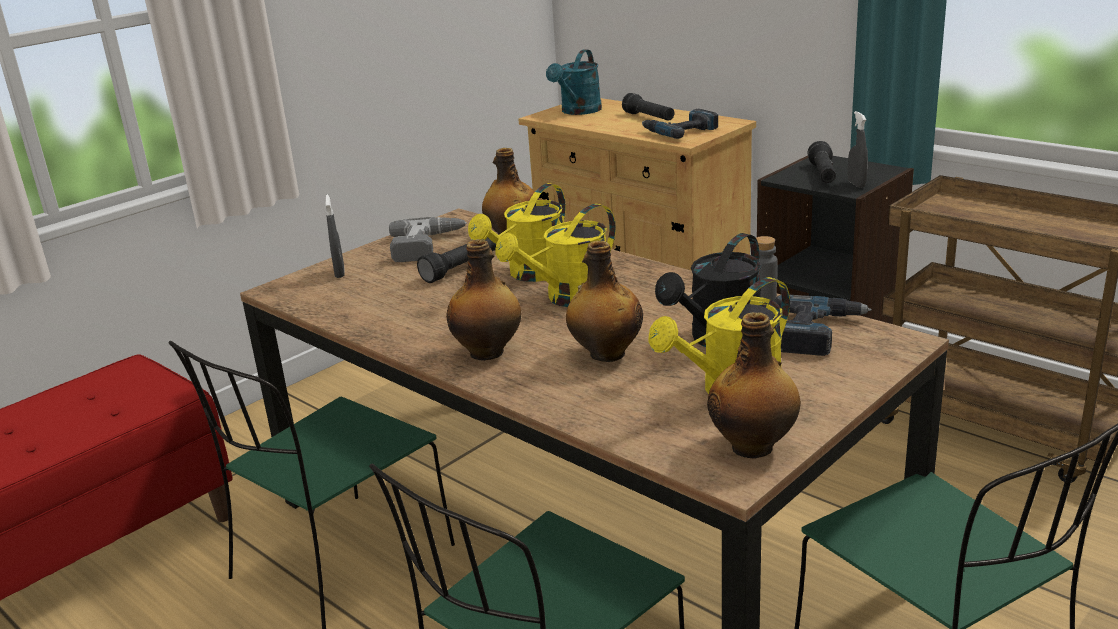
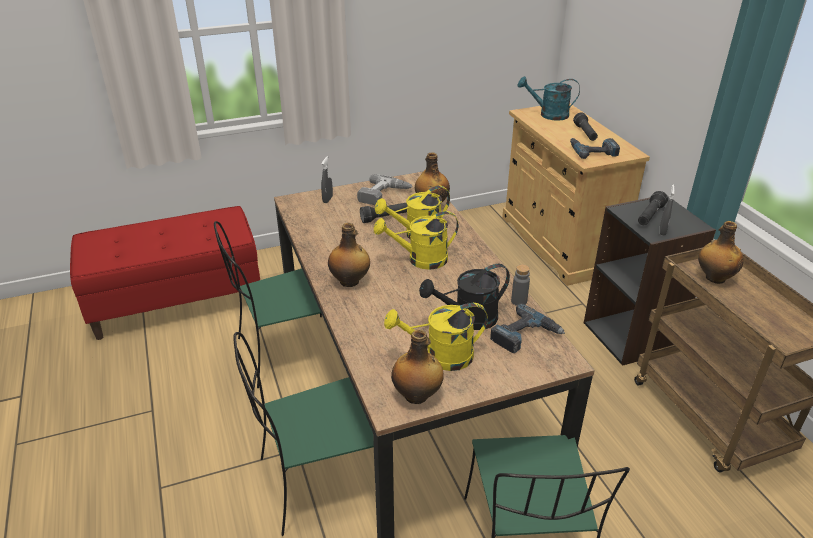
camera: 25 degrees right, 10 degrees up
(578, 111) = (548, 115): turquoise watering can -> turquoise watering can turned 45 degrees clockwise
(606, 354) = (403, 306): bottle -> bottle (714, 278)

